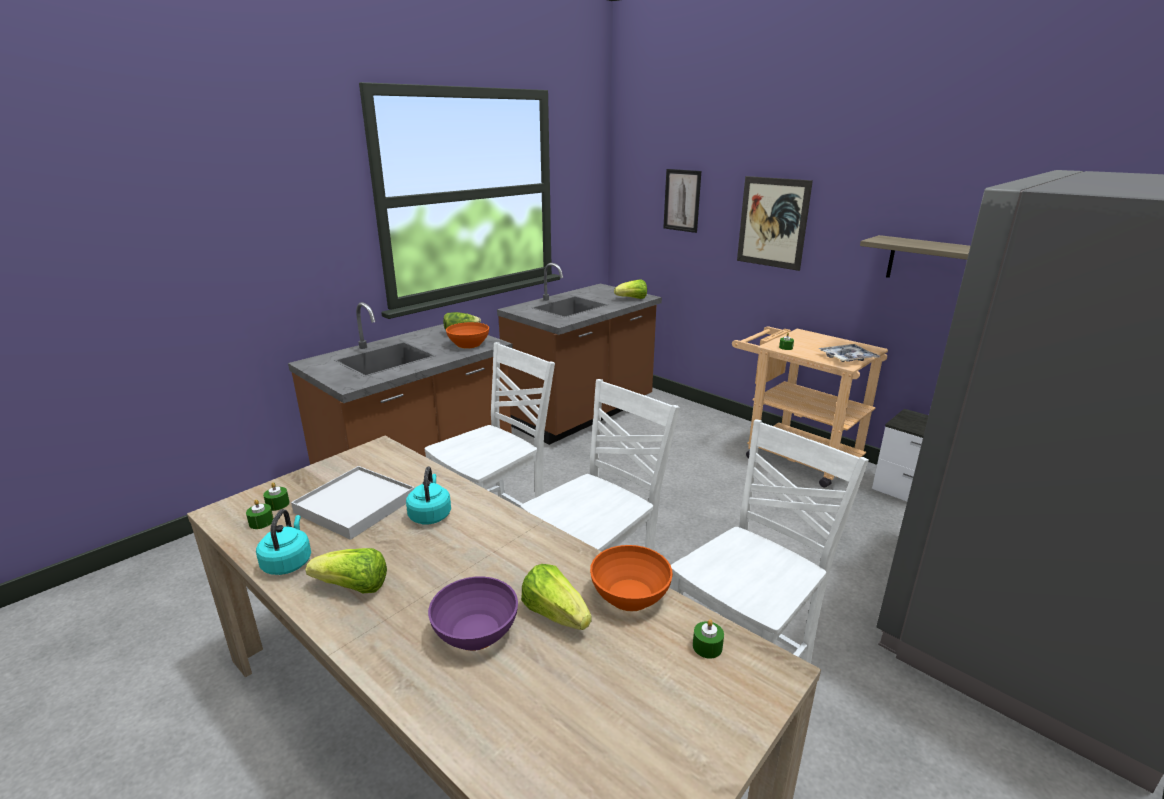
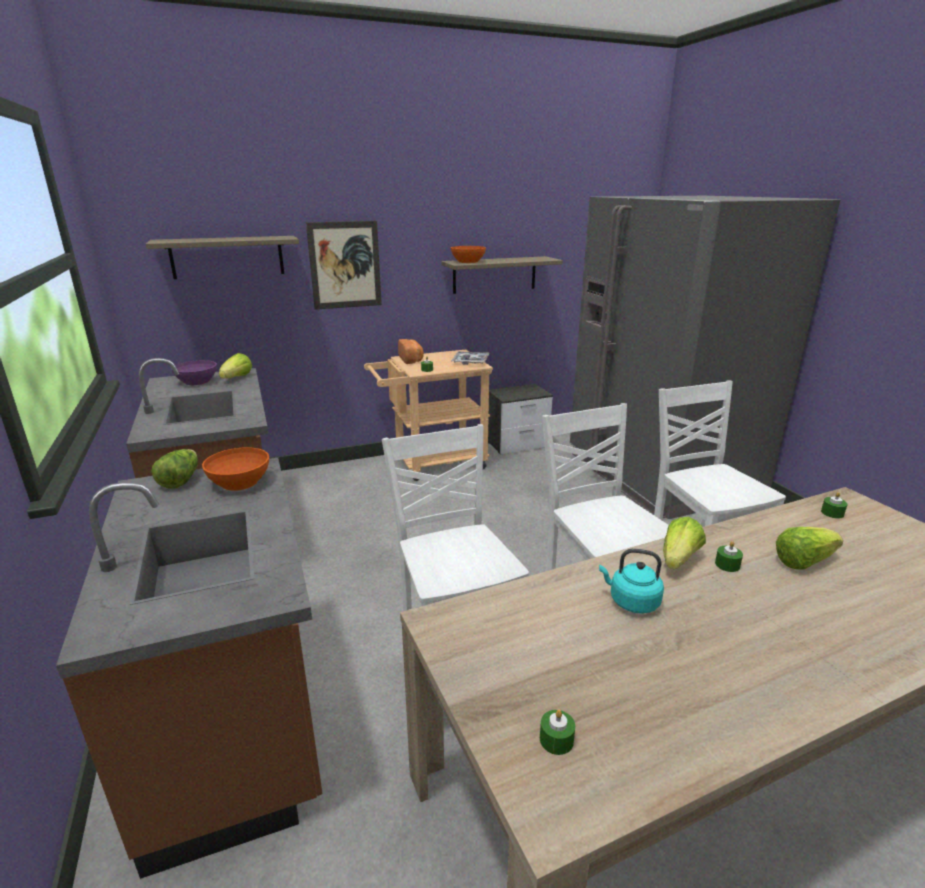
camera: 65 degrees left, 0 degrees up
(261, 522) = (603, 761): green candle -> green candle (727, 565)
(288, 562) = (714, 731): turquoise kettle -> none
(353, 587) = (768, 675): lettuce -> lettuce (679, 559)
(355, 505) = (588, 658): white tray -> none
(475, 632) = (833, 605): purple bowl -> purple bowl (197, 381)
(629, 596) = (777, 526): orange bowl -> orange bowl (468, 262)
(682, 200) = (227, 257): picture -> shelf
(802, 336) = (411, 360): none -> bread

